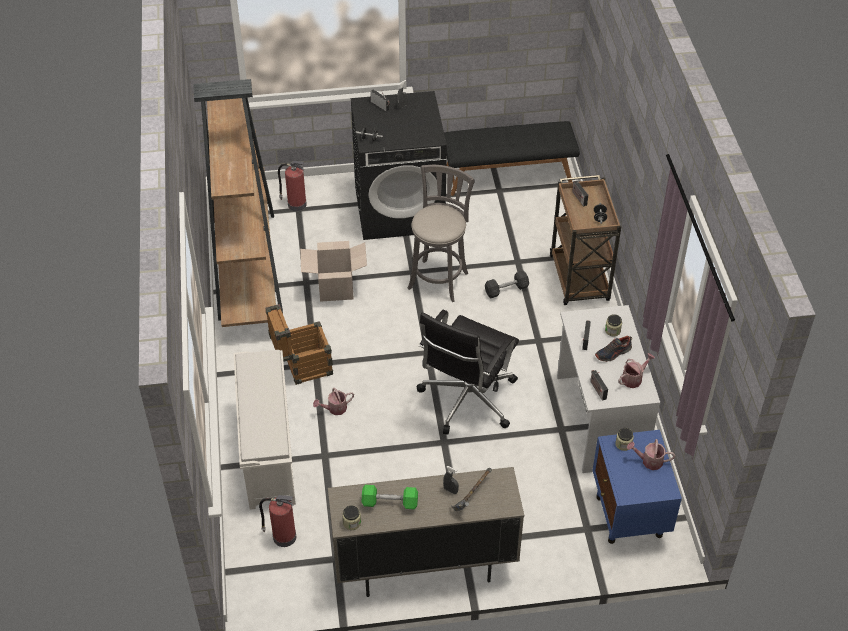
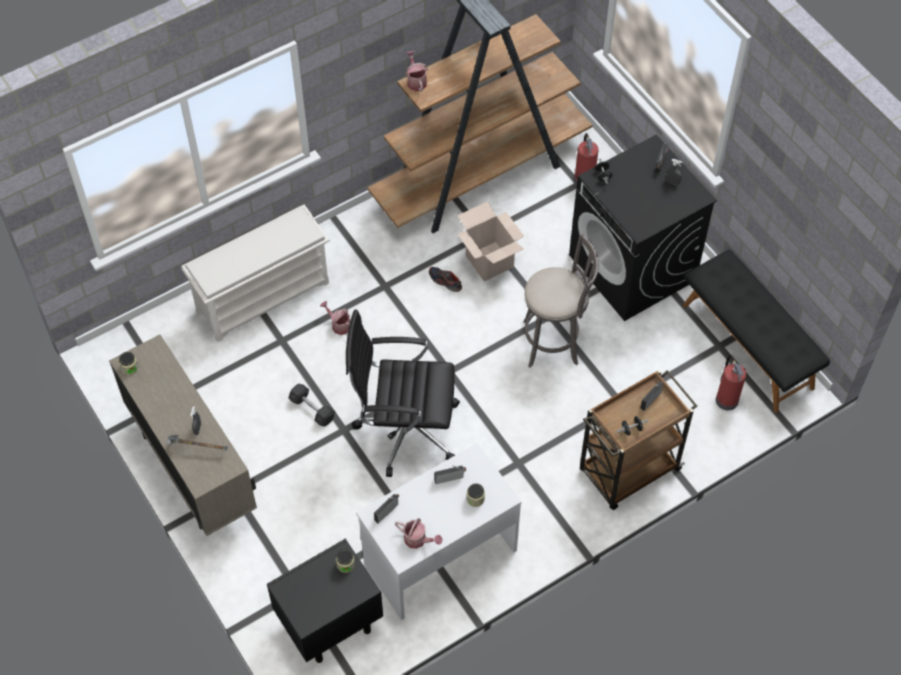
camera: 65 degrees right, 10 degrees up
(283, 536) = (179, 348): fire extinguisher -> fire extinguisher (726, 399)
(302, 367) = (375, 277): crate -> none
(390, 502) = (163, 387): green dumbbell -> none
(506, 290) = (573, 408): grey dumbbell -> grey dumbbell (312, 409)
(613, 353) = (443, 509): shoe -> shoe (445, 281)
(629, 517) = (328, 625): blue nightstand -> black nightstand
(649, 461) = (334, 594): watering can -> watering can (416, 81)

